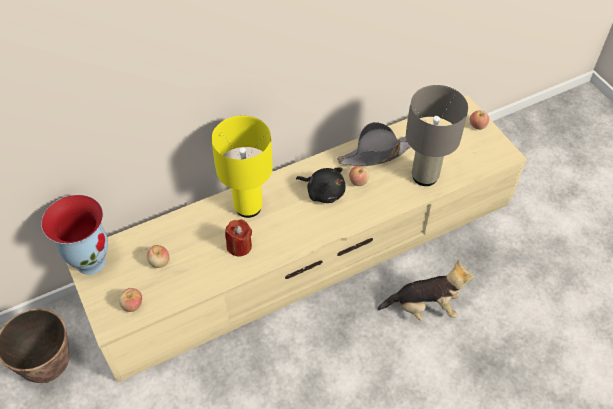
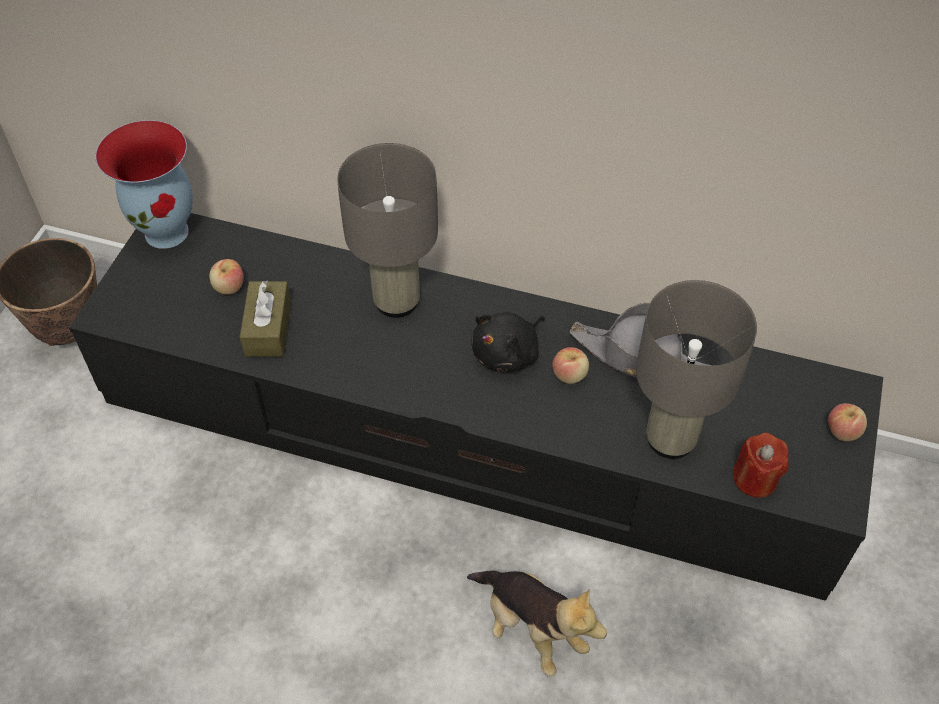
camera: 45 degrees right, 0 degrees up
(132, 305) = (148, 311): apple -> none
(204, 265) = (268, 328): none -> brown tissue box
(239, 246) = (331, 339): red candle -> red candle (755, 479)
(249, 207) = (396, 302): yellow table lamp -> grey table lamp
(305, 248) = (470, 426): beige tv stand -> black tv stand
(323, 192) = (508, 353): black plush toy -> black plush toy turned 60 degrees clockwise

